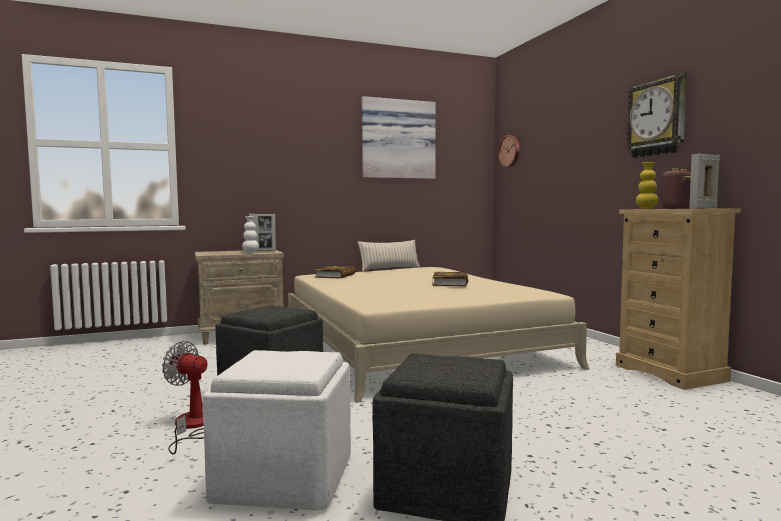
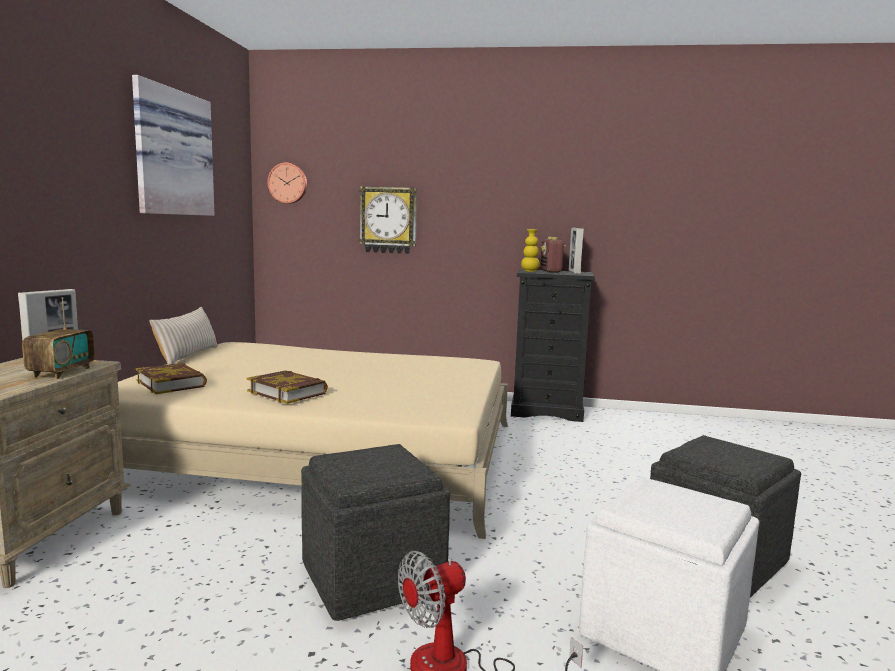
camera: 60 degrees left, 5 degrees up
(250, 252) = (61, 372): white vase -> radio
(451, 283) = (370, 366): book -> book (287, 392)
(657, 118) = (510, 184): wall clock -> wall clock (388, 220)
(670, 373) = (547, 411): beige dresser -> black dresser

